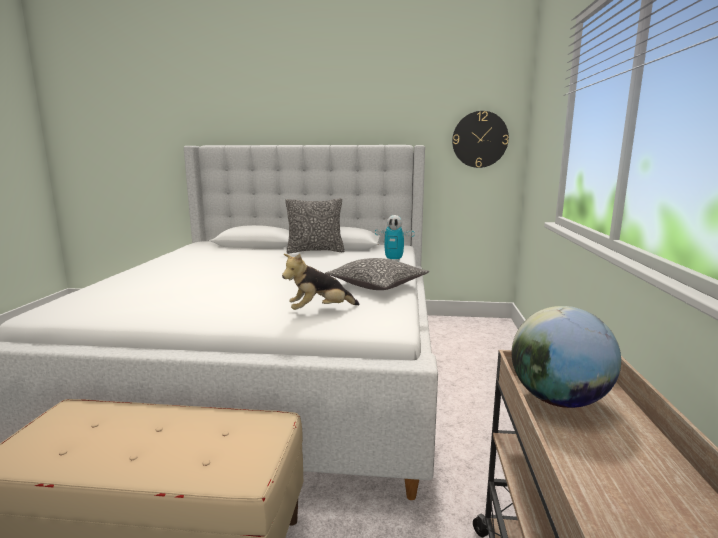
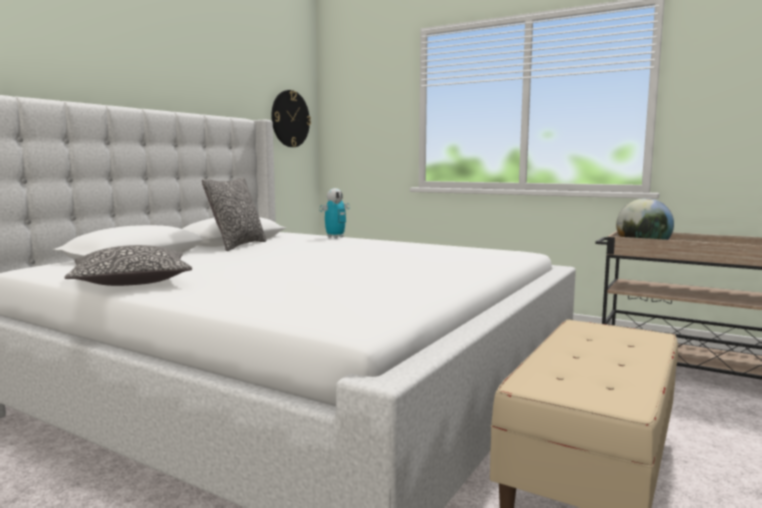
camera: 65 degrees left, 5 degrees down
(319, 311) = (474, 258): plush toy -> none
(377, 285) = (413, 245): pillow -> pillow (132, 281)

